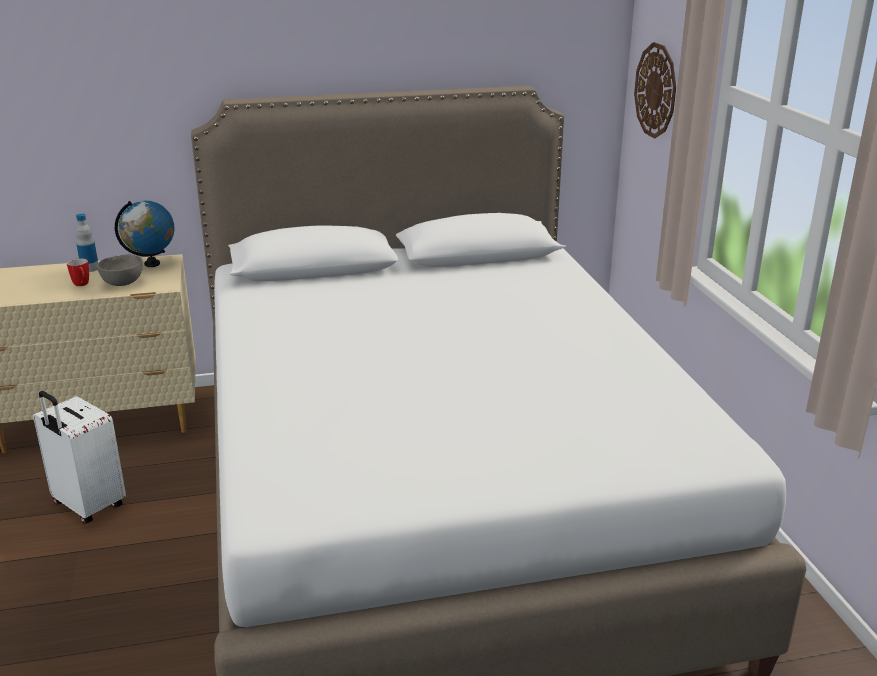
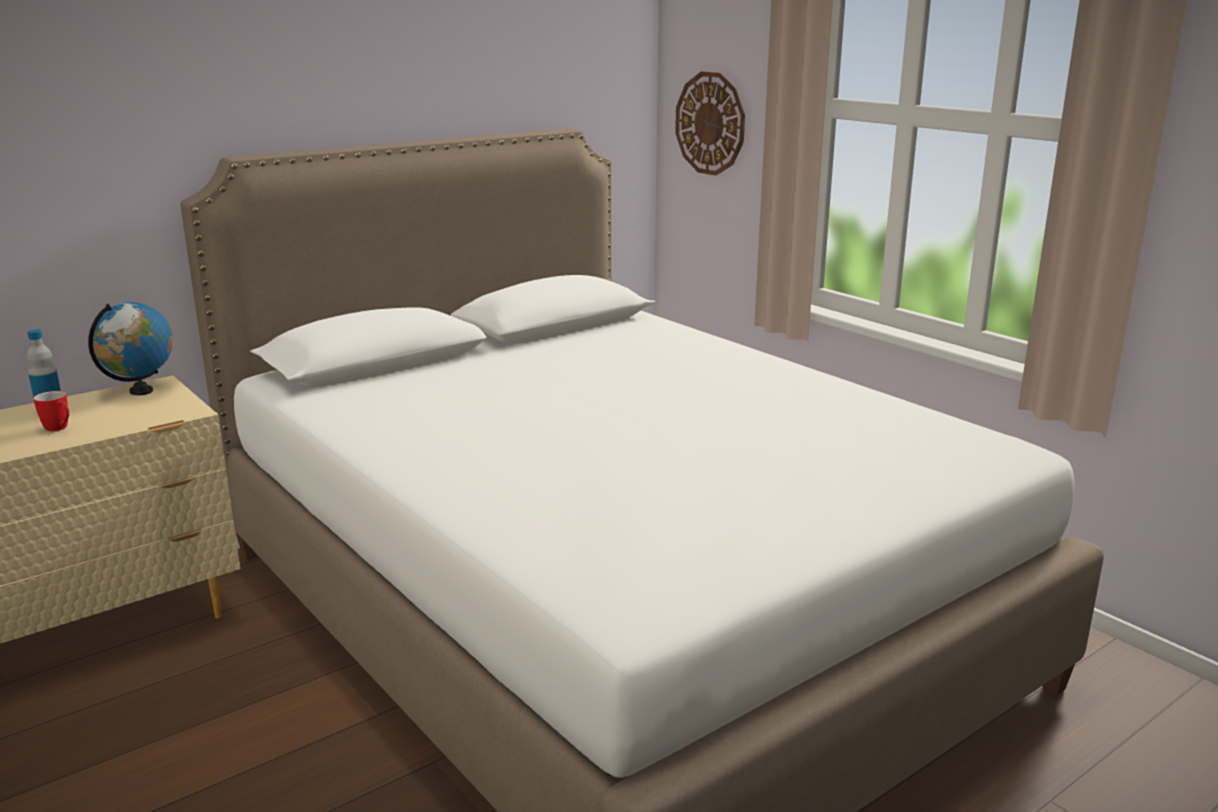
camera: 25 degrees left, 5 degrees down
(87, 506) = (144, 741): white suitcase -> none
(123, 283) = (123, 418): grey bowl -> none

